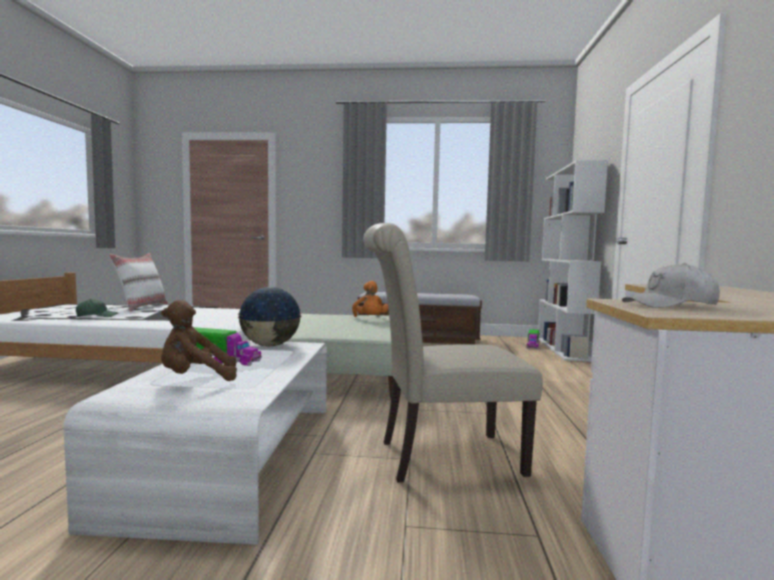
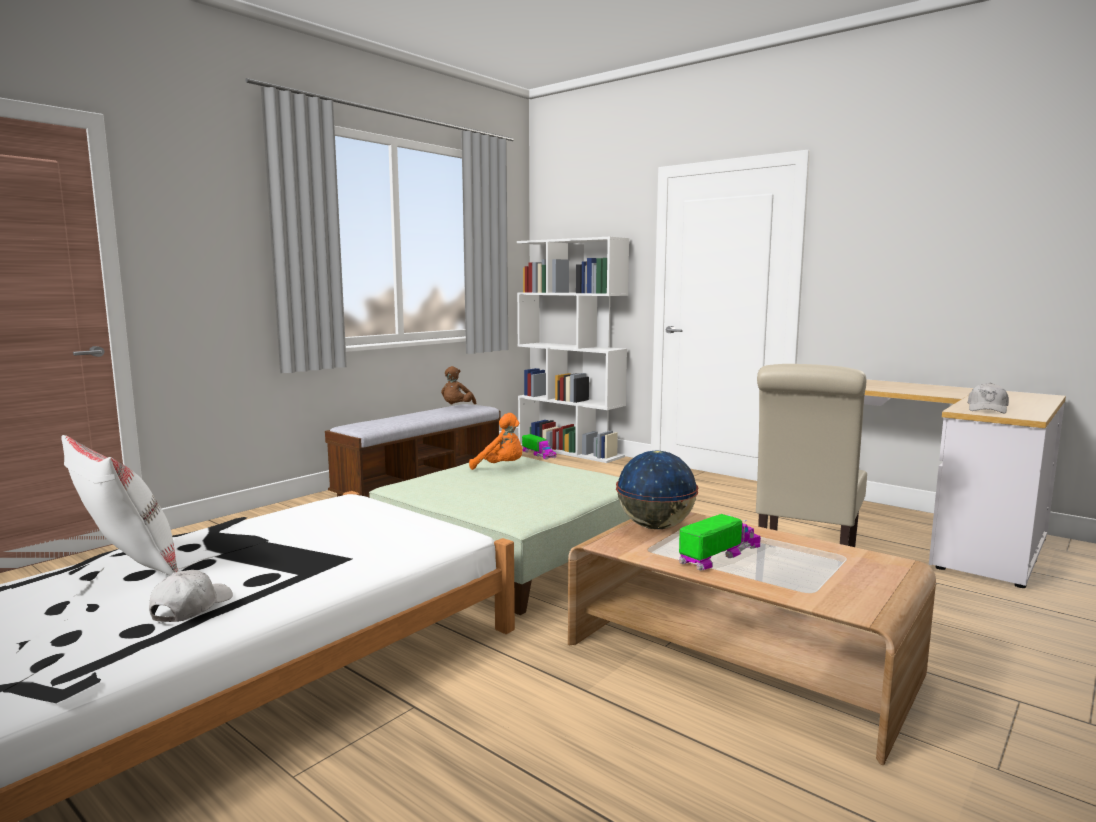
camera: 55 degrees left, 5 degrees up
(96, 316) = (191, 607): green cap -> white cap
(195, 379) = (801, 572): brown plush toy -> brown plush toy (456, 408)
(233, 456) = (740, 658): white coffee table -> brown coffee table

